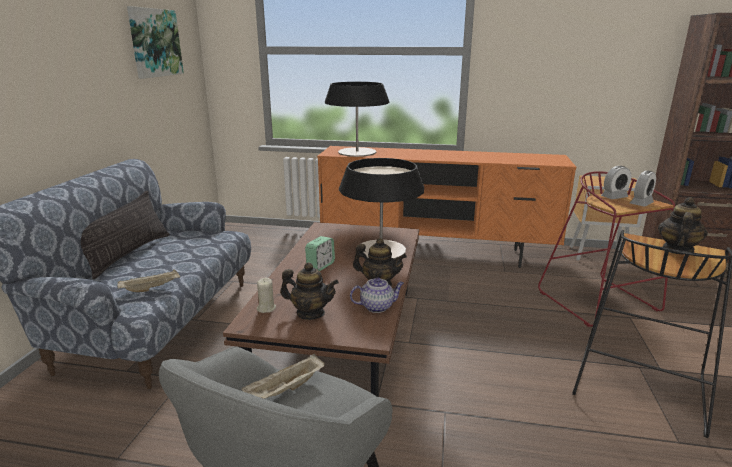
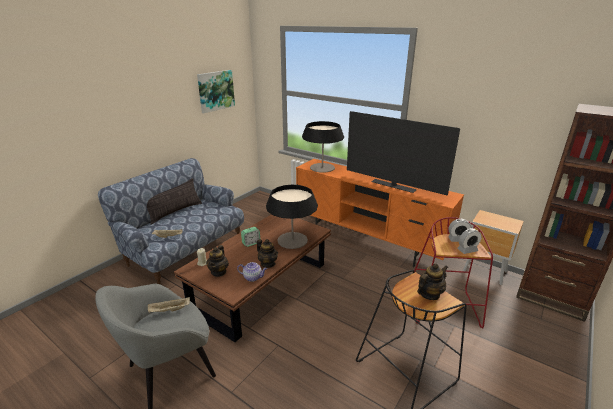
camera: 25 degrees right, 5 degrees up
(310, 313) = (219, 272): teapot -> teapot turned 60 degrees clockwise
(477, 157) = (393, 186): none -> television

